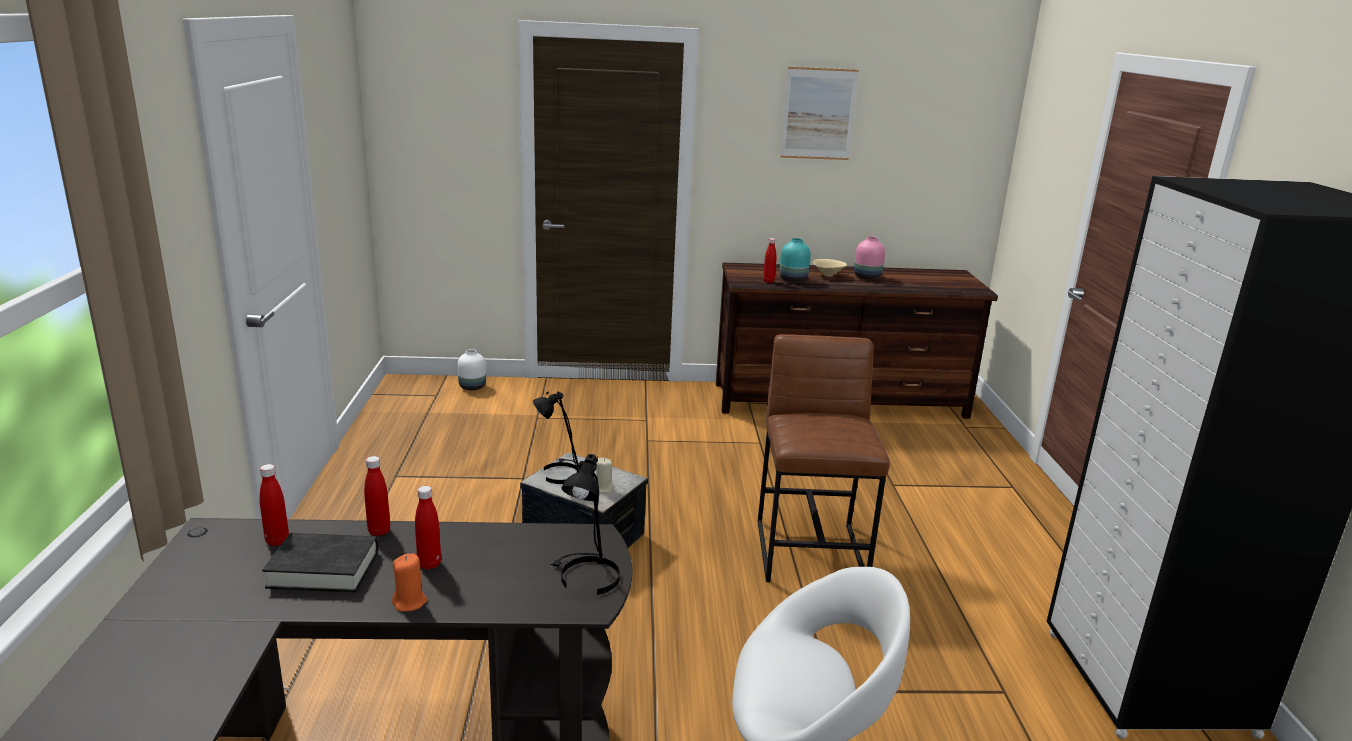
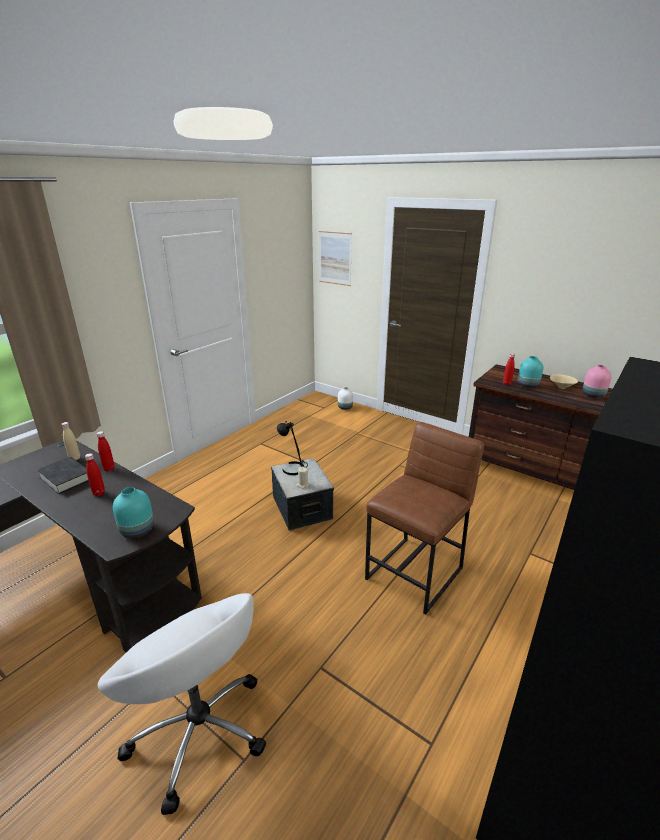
camera: 40 degrees right, 5 degrees up
(277, 541) = (75, 458): red bottle -> beige bottle
(410, 602) = (65, 508): orange candle -> none
(586, 577) = (138, 530): black table lamp -> turquoise vase
(818, 114) = (581, 265): picture -> picture (335, 258)

